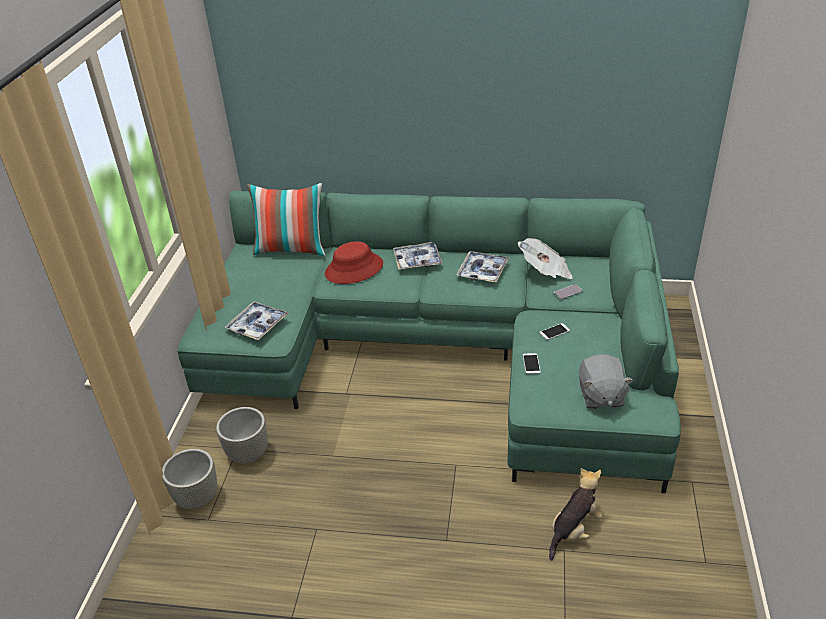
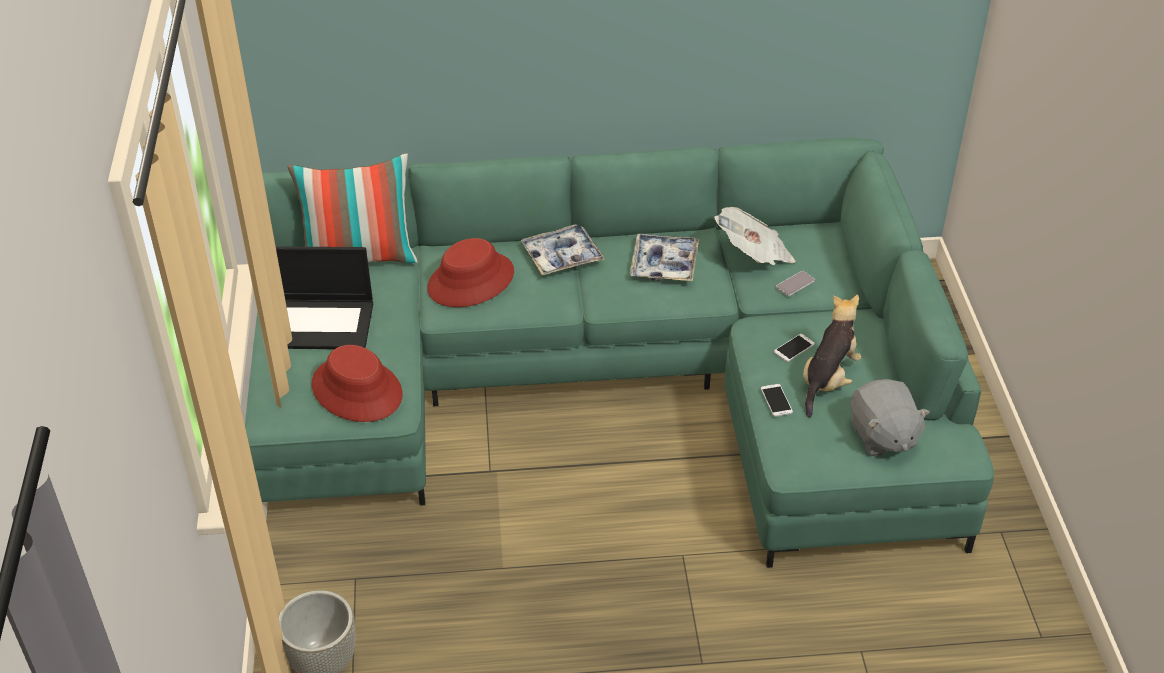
camera: 15 degrees left, 5 degrees up
(247, 454) = (375, 585): grey planter -> none
(252, 284) = (321, 323): none -> laptop
(257, 325) = (357, 390): tray -> red hat
(573, 530) = (866, 621): plush toy -> plush toy (828, 380)

